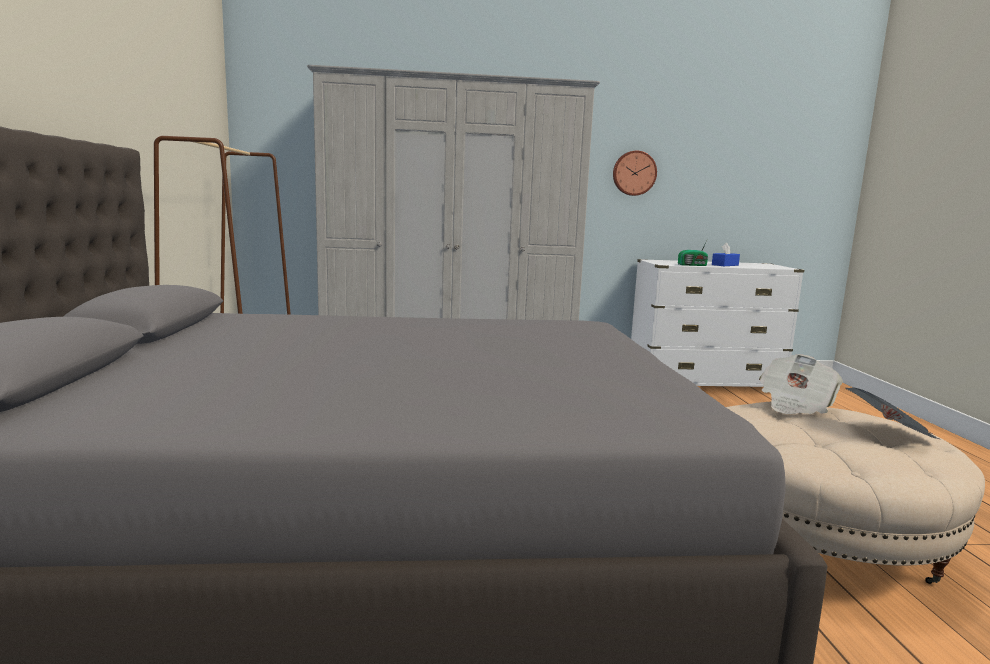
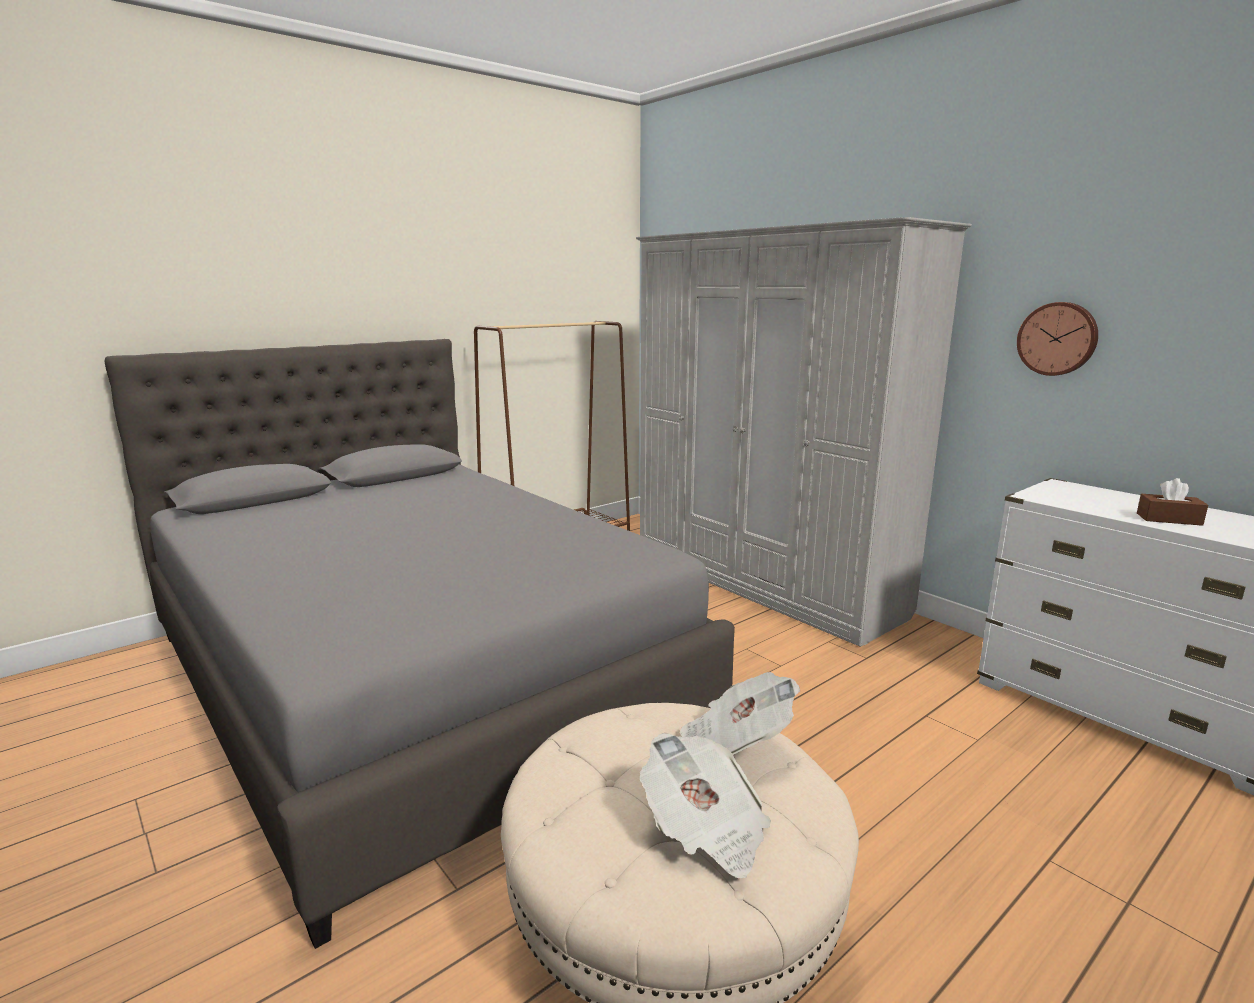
camera: 55 degrees right, 5 degrees up
(693, 265) = (1082, 507): radio -> none
(725, 265) = (1169, 519): blue tissue box -> brown tissue box

